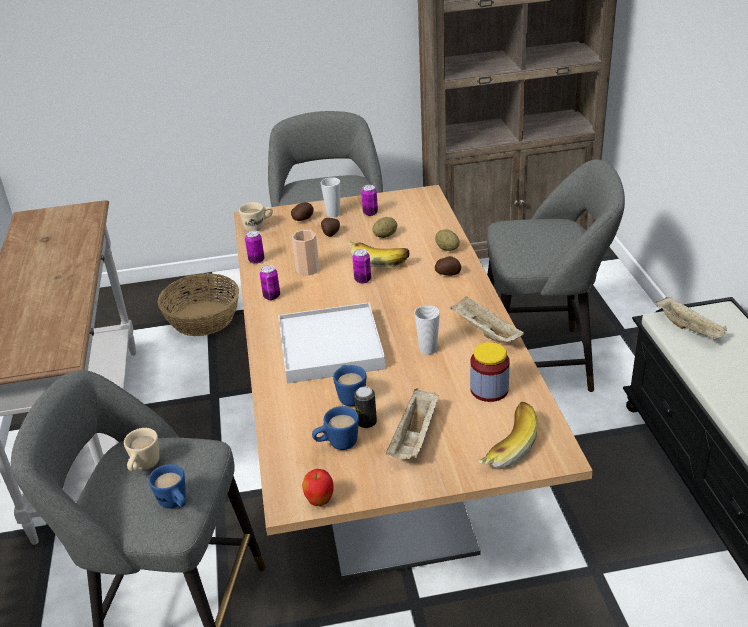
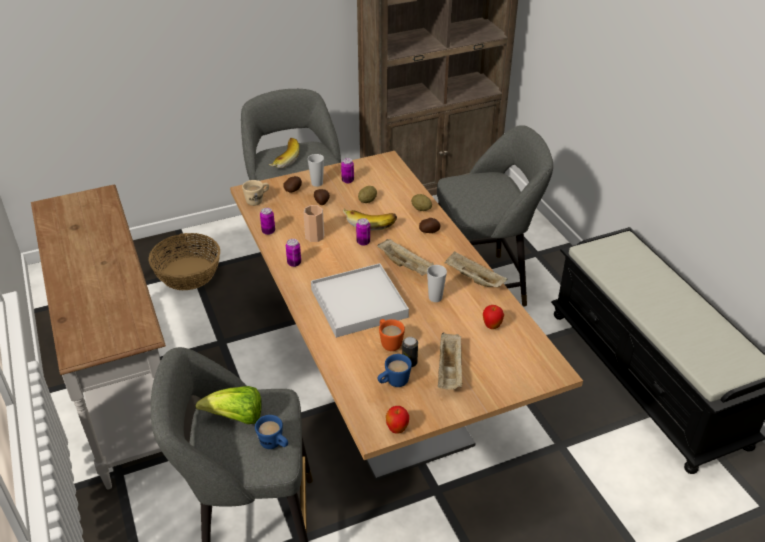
camera: 15 degrees left, 5 degrees up
(144, 466) = (236, 418): beige mug -> lettuce
(350, 395) = (389, 342): blue mug -> orange mug
(489, 390) = (491, 326): jar -> apple
(505, 445) = (516, 368): banana -> banana (283, 159)
(689, 329) = (606, 256): beige tray -> beige tray (406, 266)

